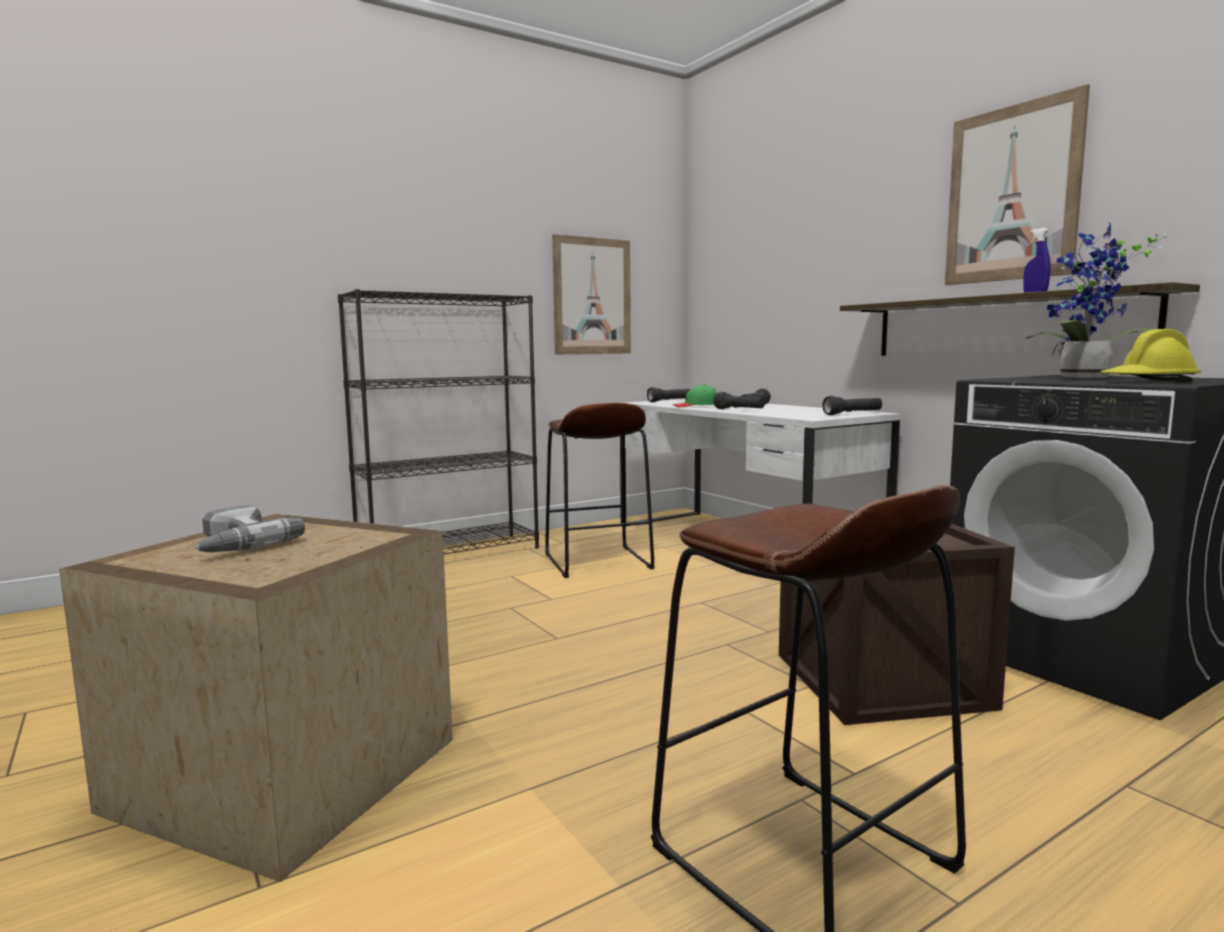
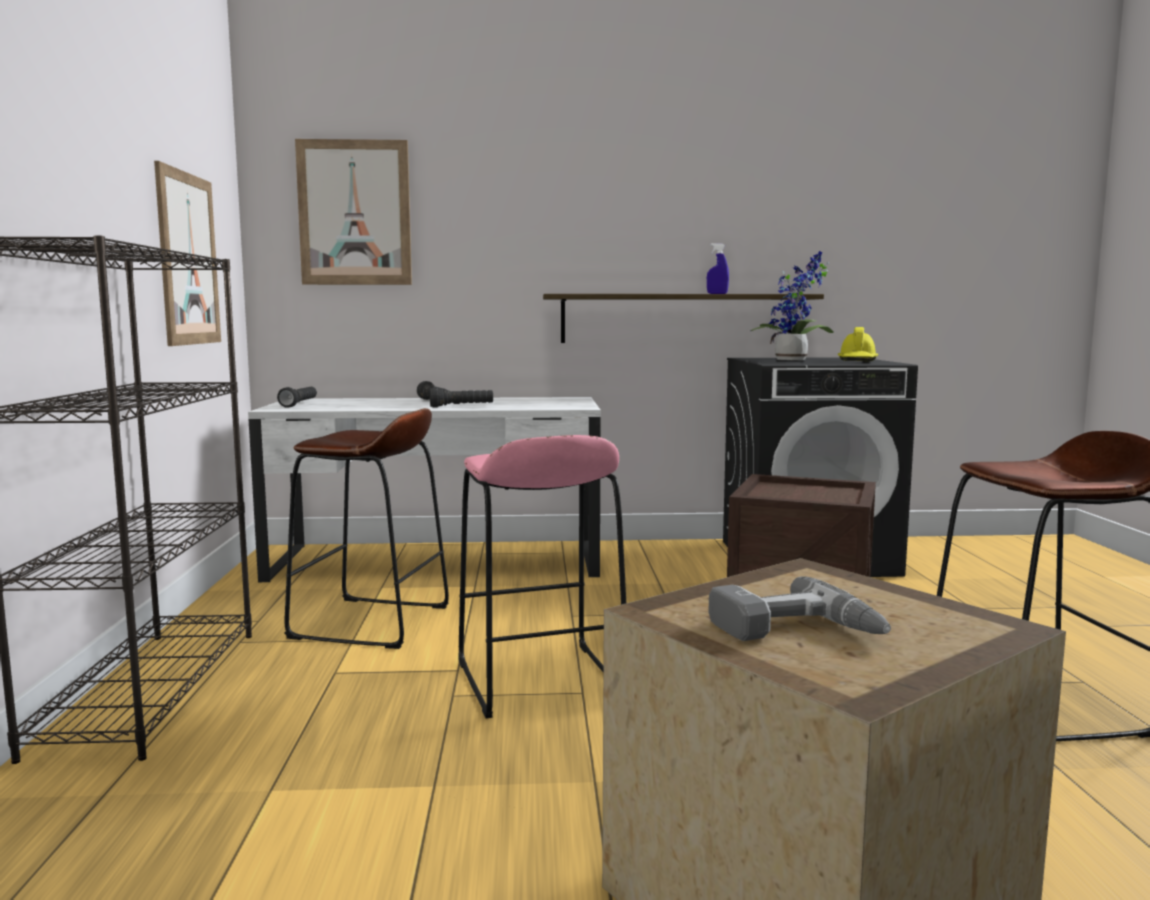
camera: 60 degrees left, 0 degrees up
(563, 622) = (539, 679): none -> pink stool
(695, 406) = (381, 407): green cap -> none
(852, 414) = (573, 401): black flashlight -> none
(1011, 194) = (679, 210): picture -> picture (354, 213)

